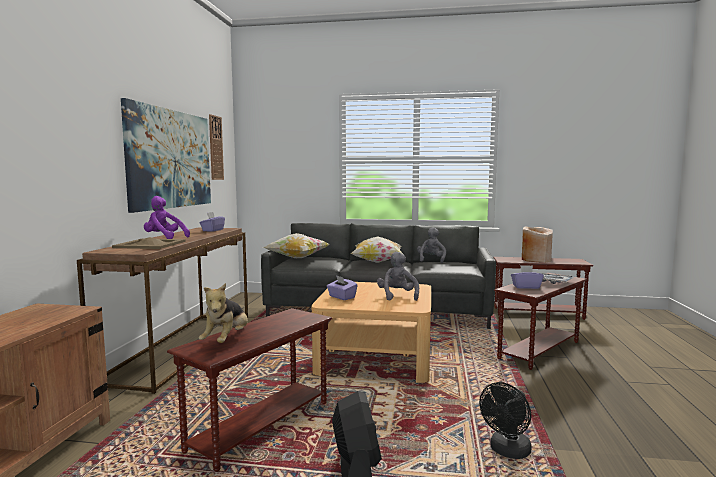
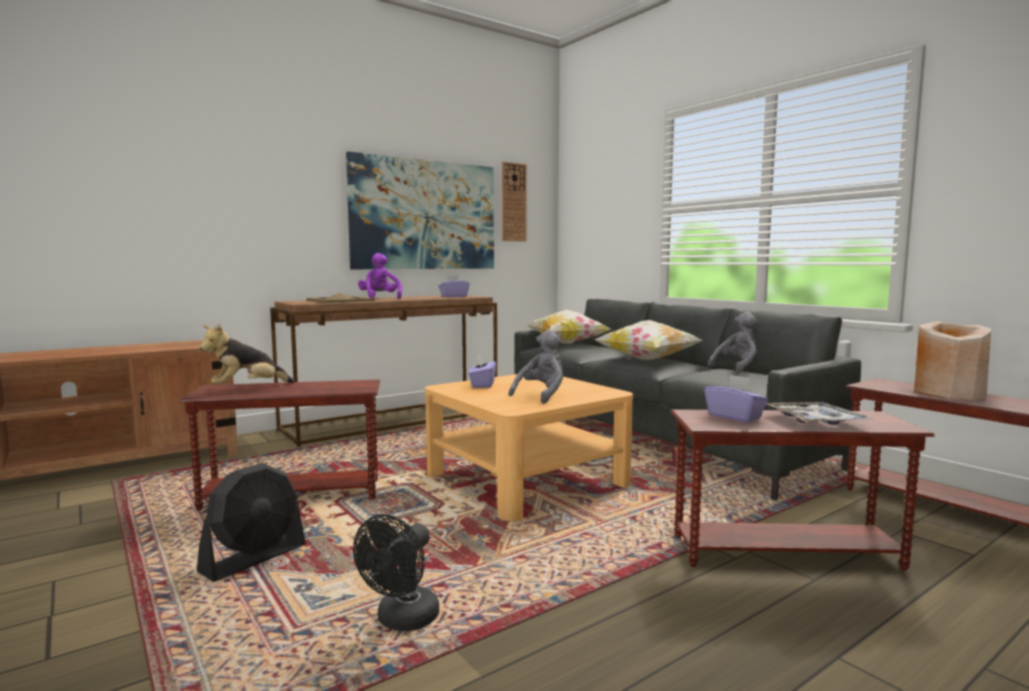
camera: 45 degrees right, 0 degrees up
(507, 452) = (402, 621): black fan -> black fan turned 60 degrees counterclockwise

